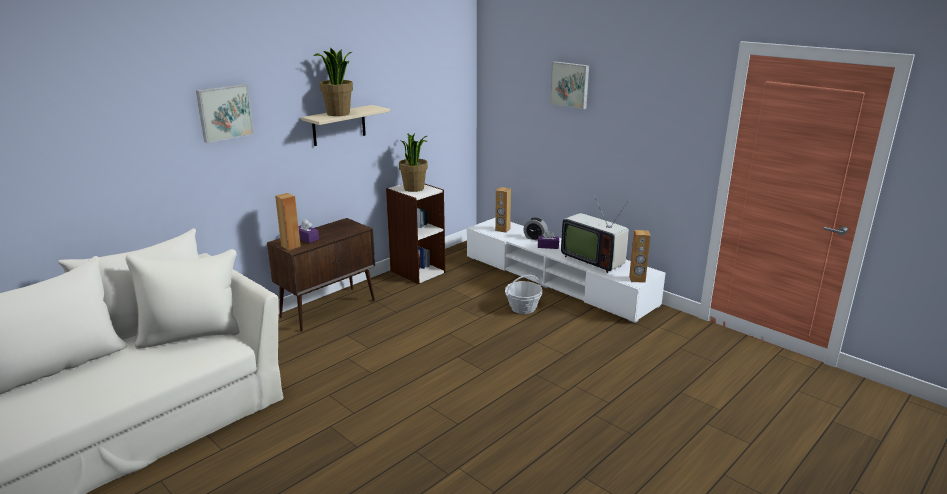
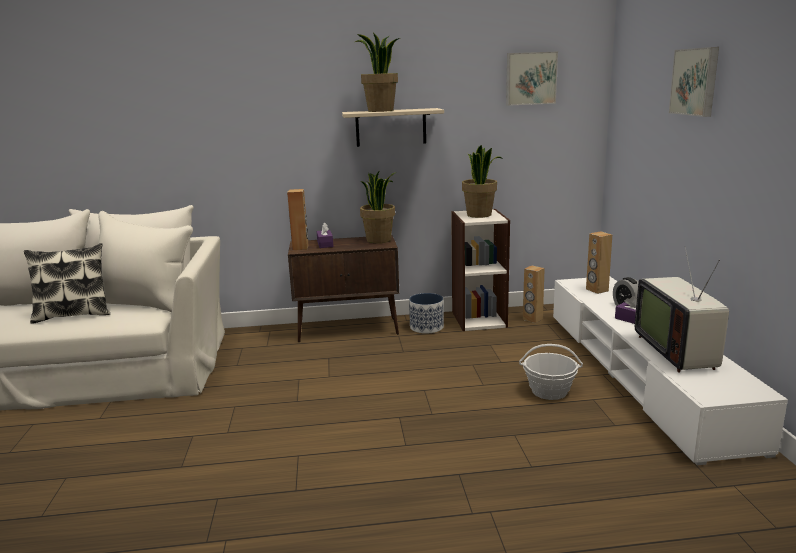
camera: 40 degrees right, 5 degrees down
(140, 366) = (73, 315): none -> pillow
(224, 112) = (252, 97): picture -> picture (530, 78)
(345, 224) = (379, 240): none -> potted plant
(388, 288) = (427, 327): none -> planter
(637, 279) = (718, 394): brown speaker -> brown speaker (532, 319)

